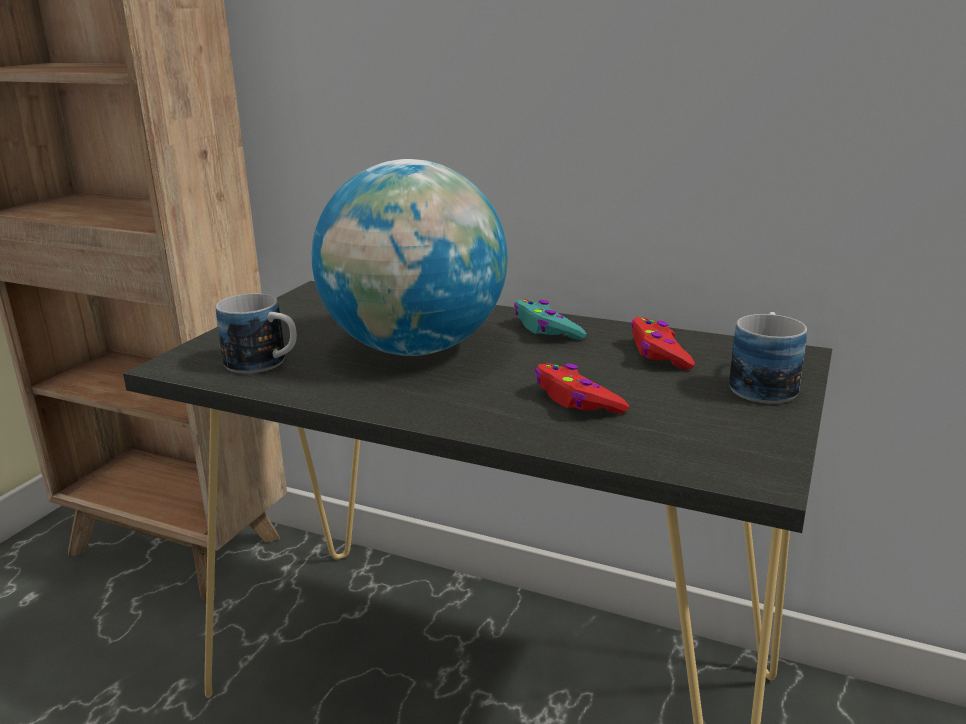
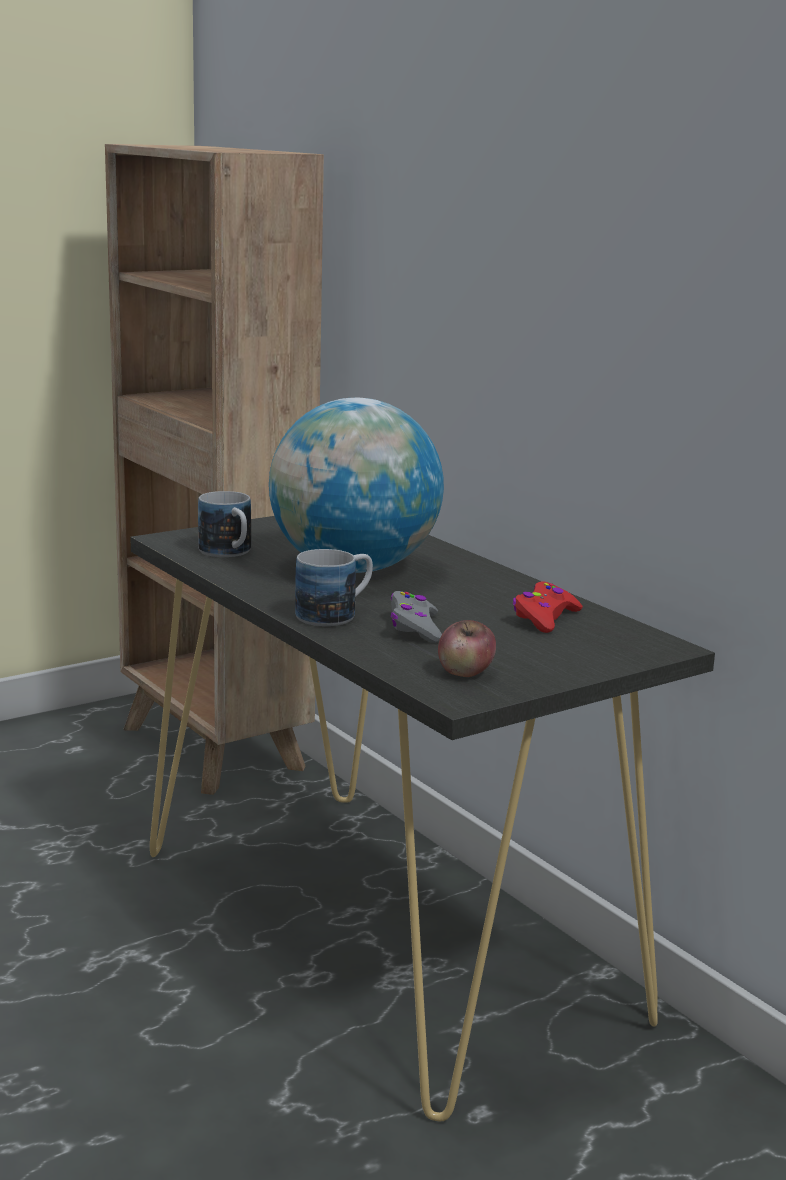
camera: 30 degrees right, 5 degrees down
(546, 330) = (483, 581): turquoise game controller -> none
(577, 401) = (414, 628): red game controller -> grey game controller
(710, 441) = (465, 672): none -> apple
(763, 383) = (589, 656): mug -> mug (336, 614)

